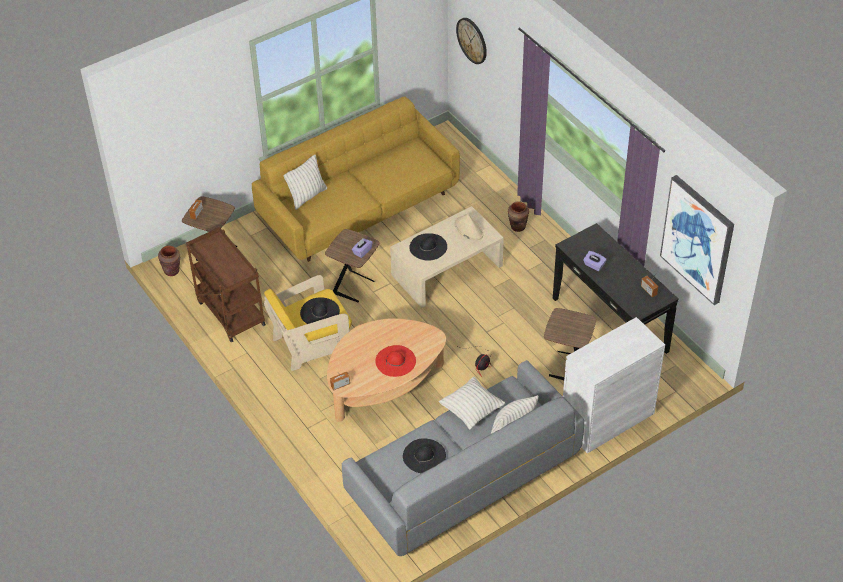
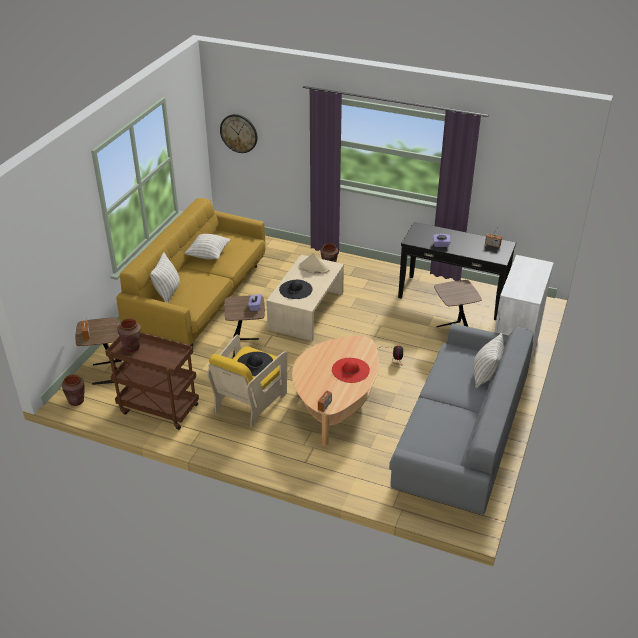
camera: 35 degrees left, 10 degrees down
(212, 248) = (132, 347): none -> brown vase
(424, 456) = (443, 423): black hat -> none
(471, 410) = (443, 376): pillow -> pillow (208, 255)
(698, 239) = (522, 184): picture -> none

